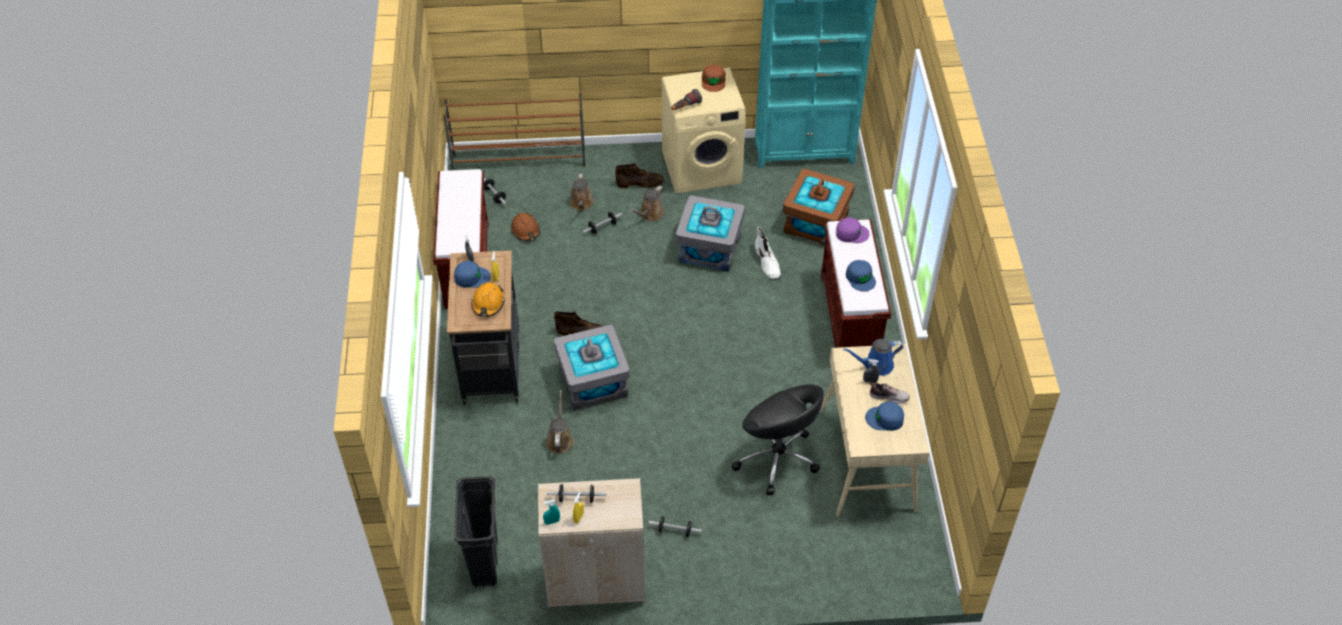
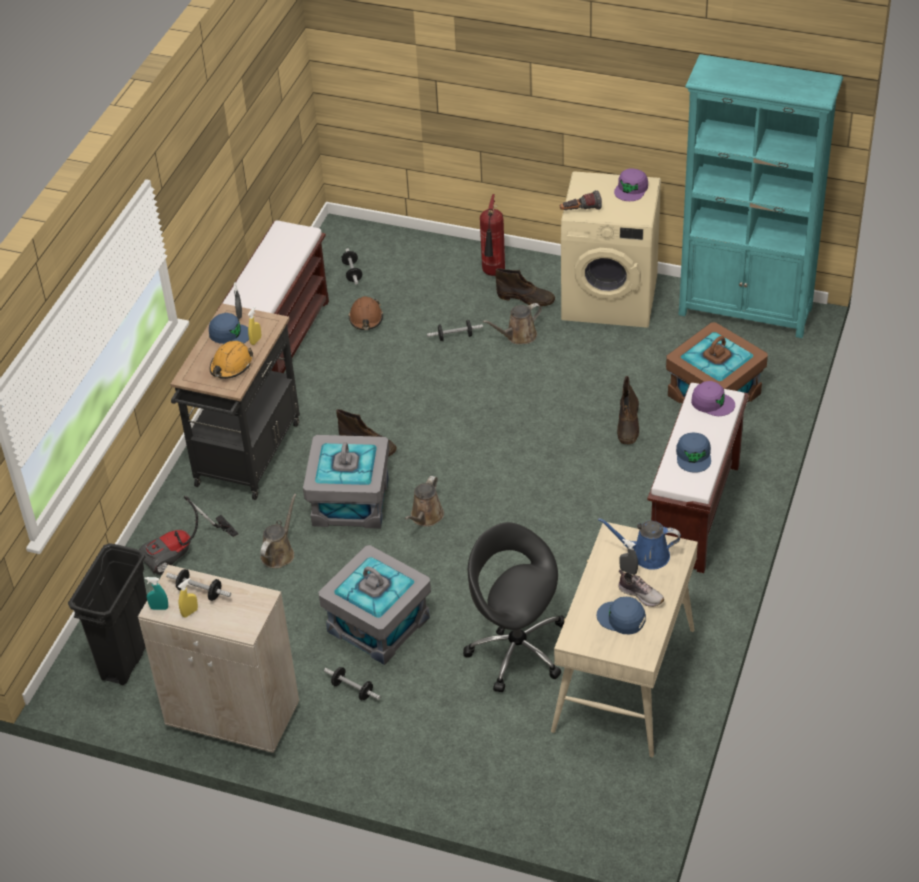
camera: 25 degrees right, 5 degrees down
(483, 463) = (183, 553): none -> vacuum cleaner
(519, 161) = (401, 242): brown shoe rack -> none
(581, 204) = (445, 305): brown watering can -> brown watering can (425, 517)
(604, 169) = (493, 273): none -> fire extinguisher
(709, 248) = (568, 391): grey storage box -> grey storage box (379, 624)
(713, 81) = (631, 189): brown cap -> purple cap
(767, 263) = (628, 425): white boot -> brown boot
(778, 460) = (516, 649): black office chair -> black office chair turned 135 degrees clockwise

